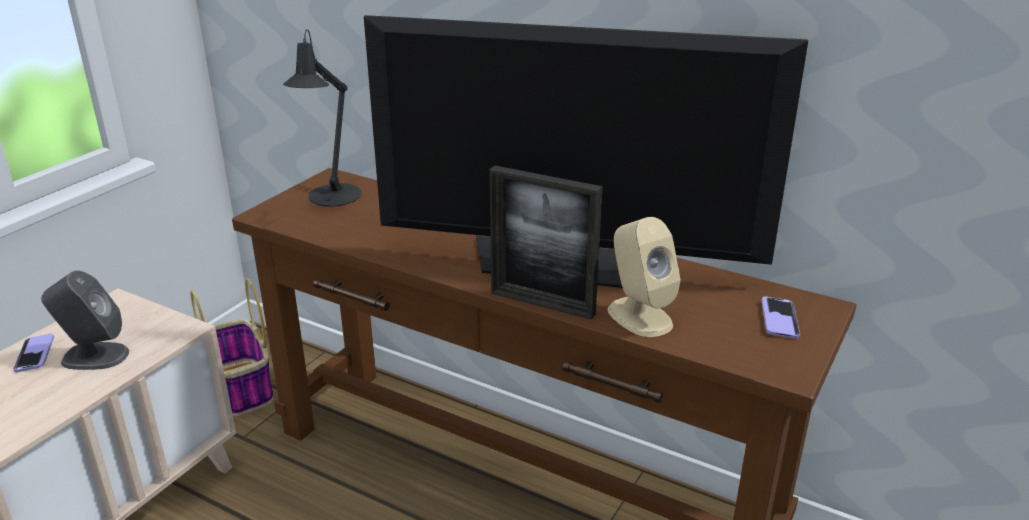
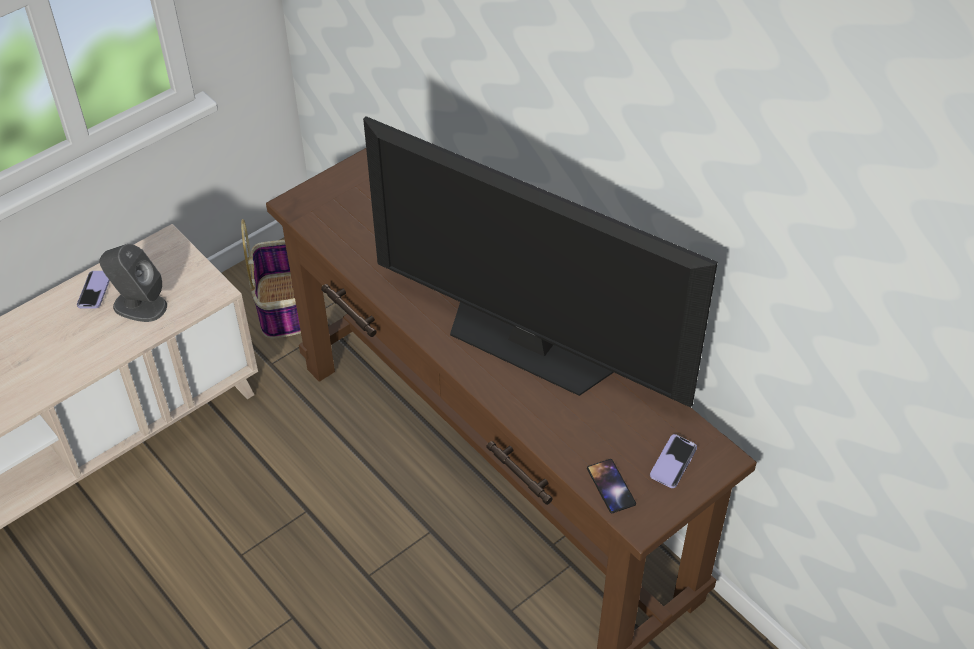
camera: 20 degrees right, 20 degrees up
(331, 198) = (360, 195): black table lamp -> none
(542, 303) = (483, 388): picture frame -> none
(639, 316) = (555, 425): beige speaker -> none
(734, 350) = (611, 486): none -> phone

